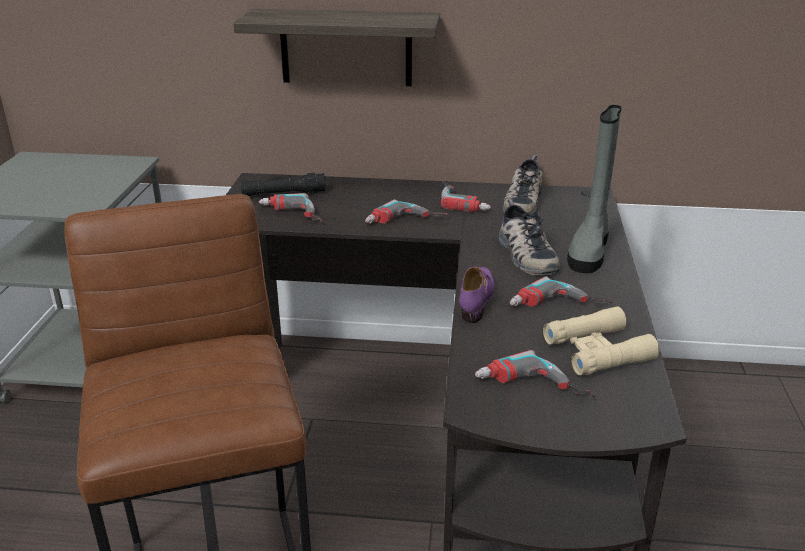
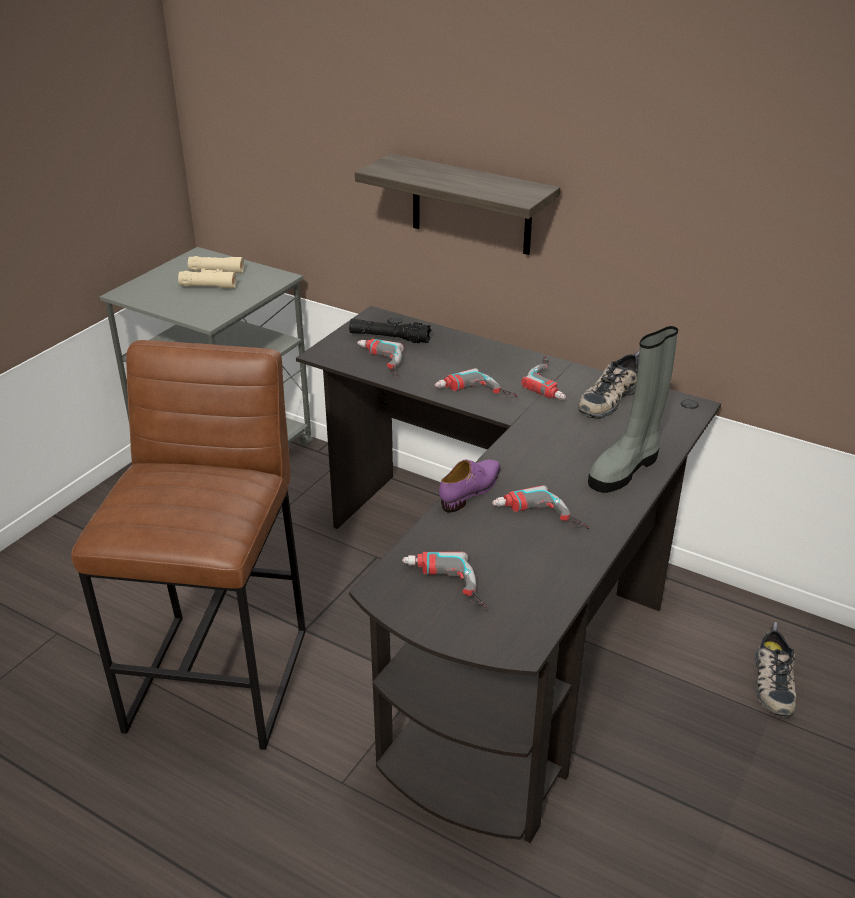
camera: 25 degrees right, 5 degrees up
(524, 254) = (557, 456): shoe -> shoe (771, 681)
(597, 350) = (535, 570): beige binoculars -> beige binoculars (212, 279)

